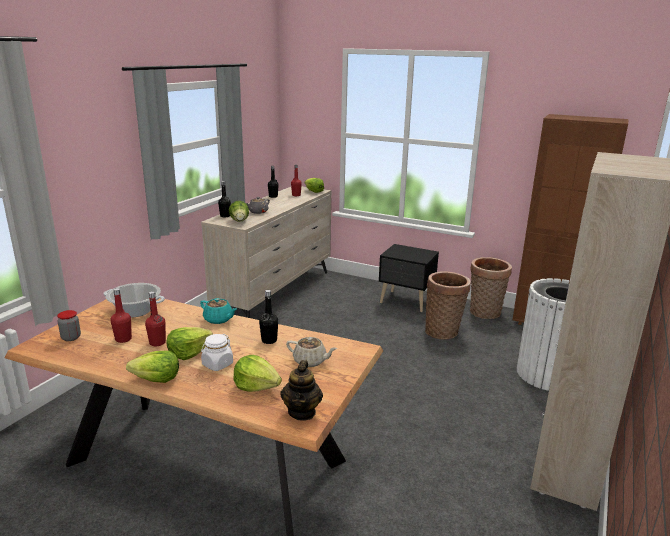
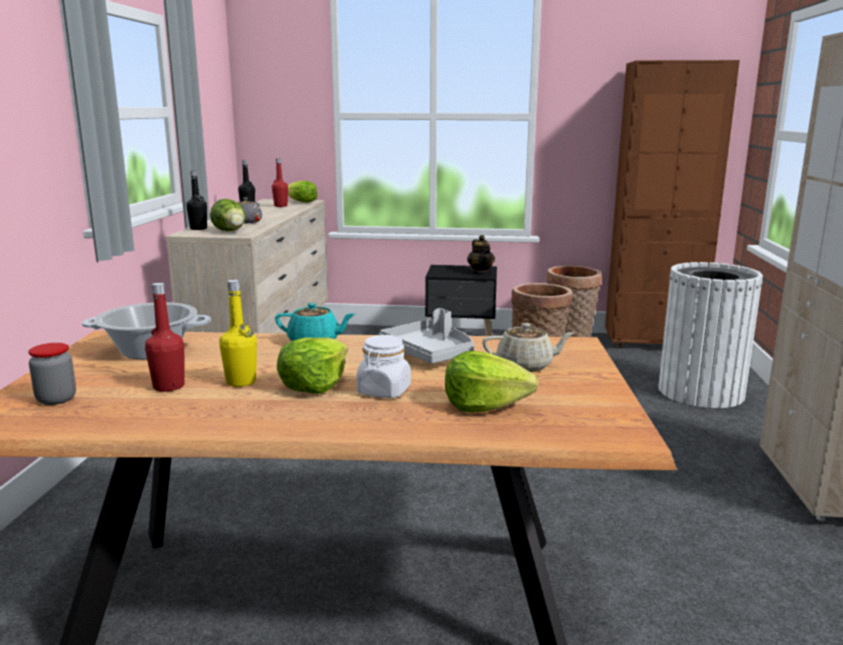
camera: 20 degrees left, 5 degrees down
(157, 343) = (241, 382): red bottle -> yellow bottle
(157, 379) = (299, 425): lettuce -> none
(269, 340) = (429, 353): black bottle -> grey tray
(302, 412) = (599, 422): teapot -> teapot (480, 273)

